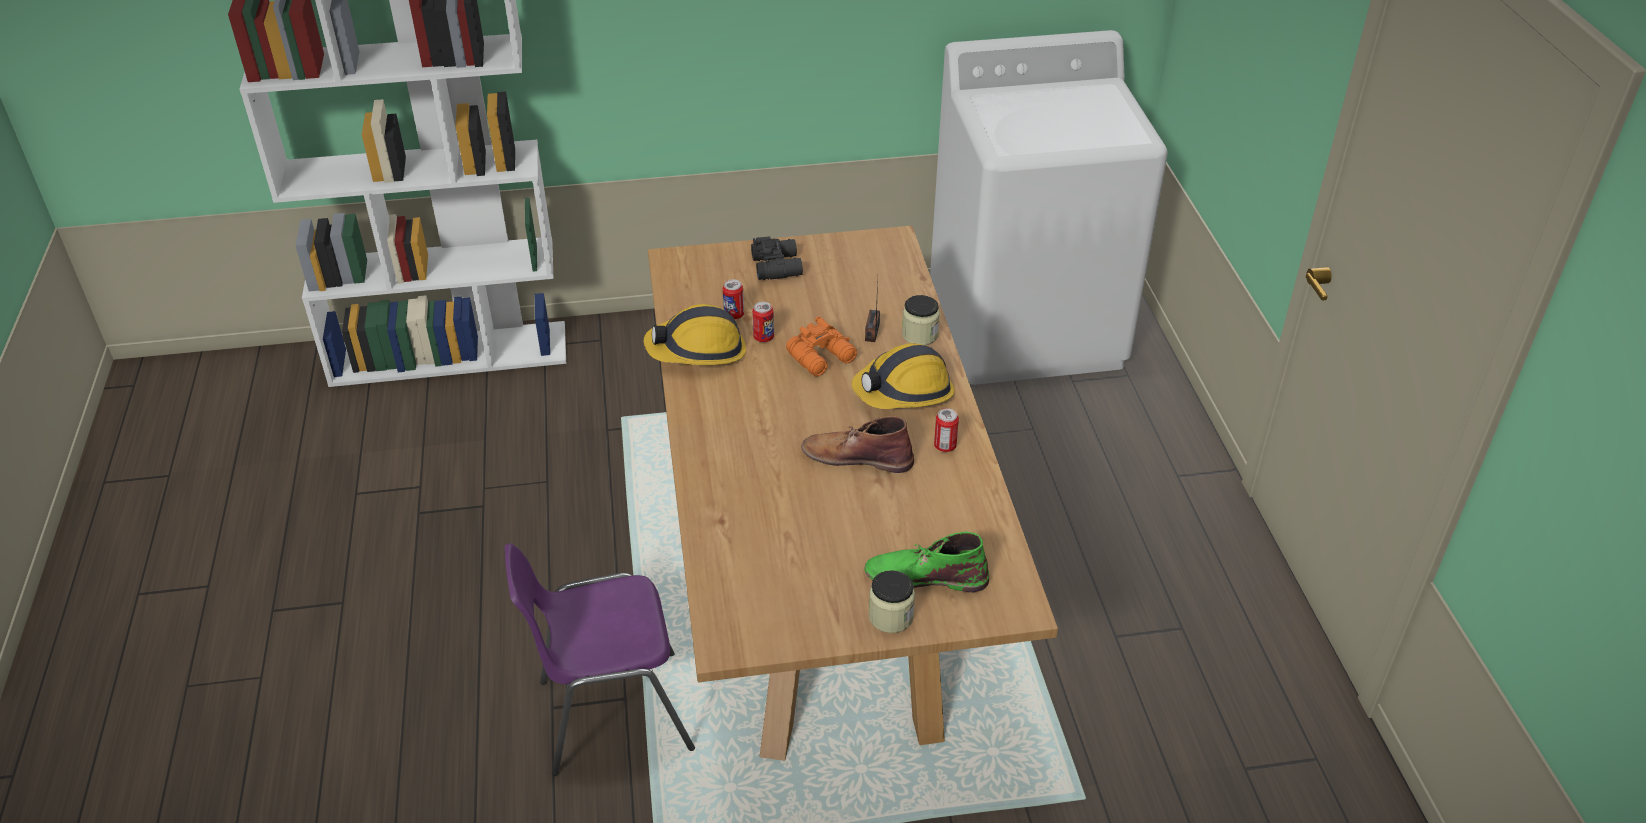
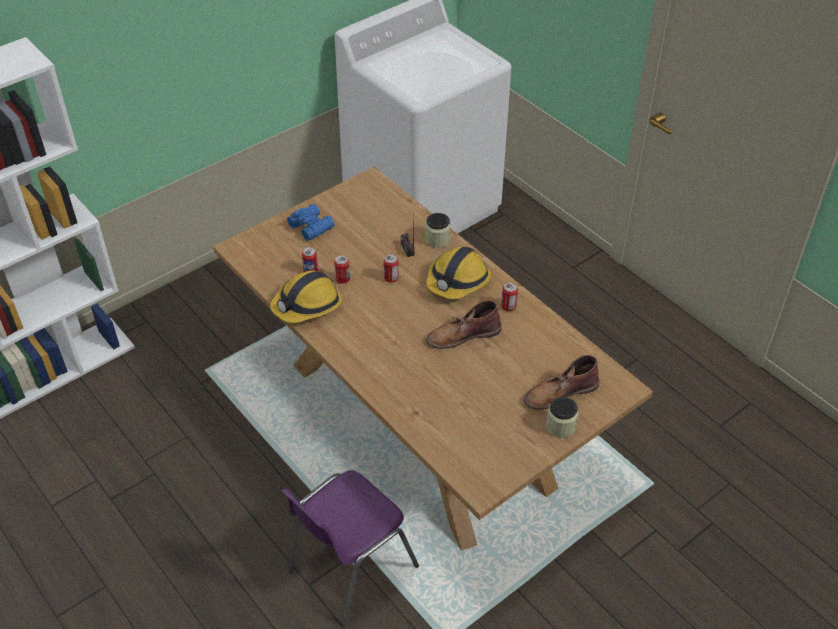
camera: 30 degrees left, 5 degrees up
(778, 266) = (311, 226): black binoculars -> blue binoculars
(823, 358) = (391, 278): orange binoculars -> can
(925, 575) = (560, 392): green boot -> brown boot

